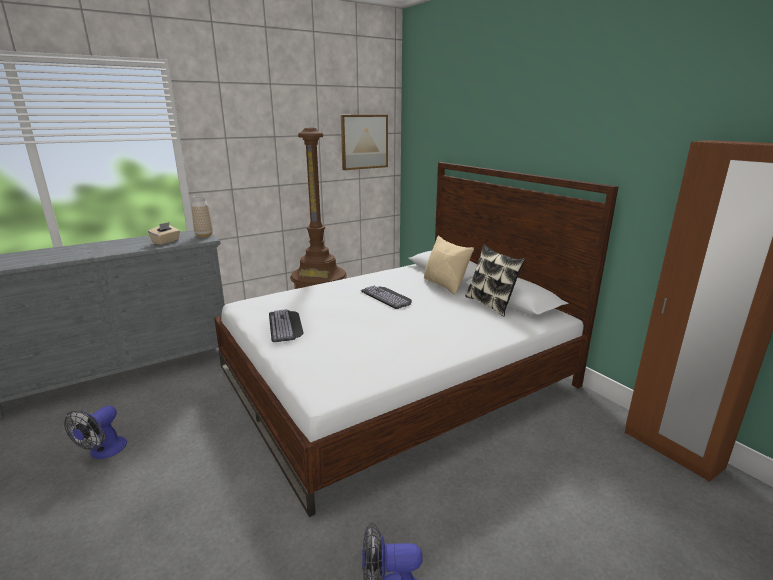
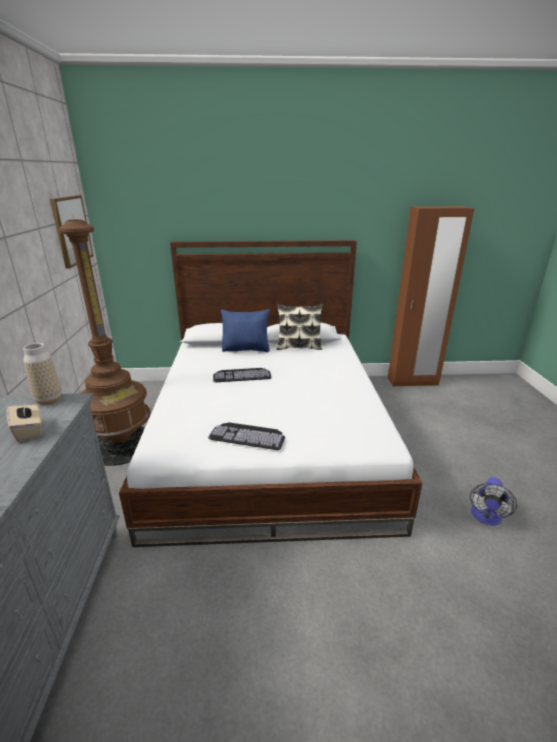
camera: 60 degrees left, 5 degrees up
(103, 452) = (223, 705): fan -> none
(445, 285) = (246, 349): beige pillow -> blue pillow

